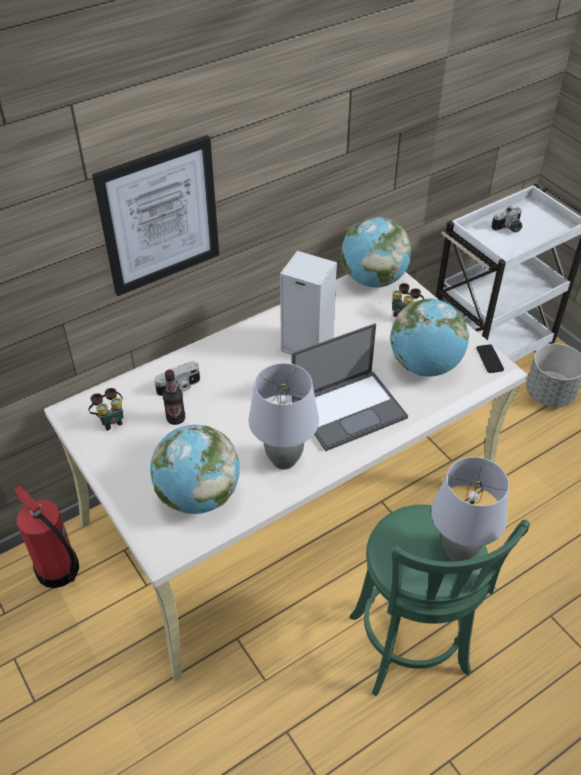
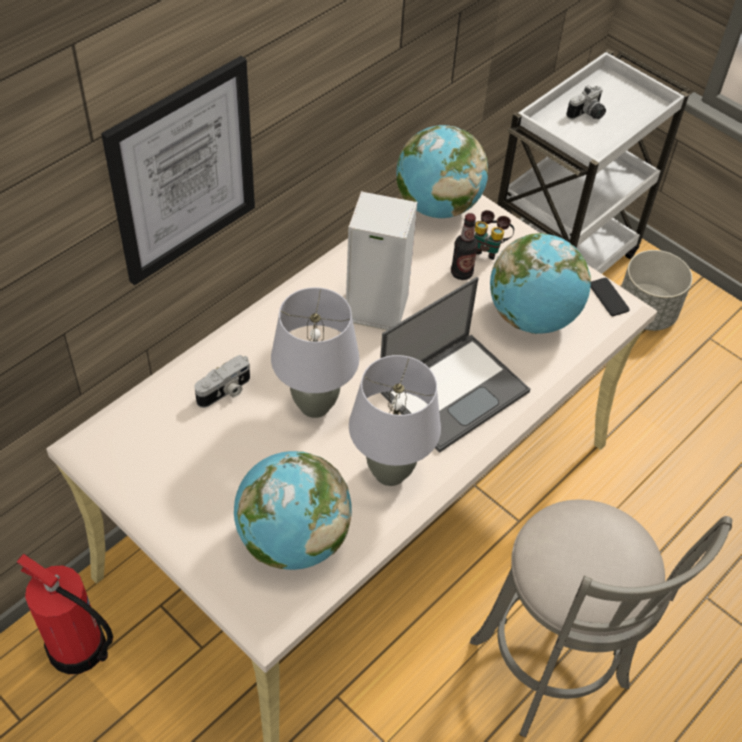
camera: 15 degrees left, 5 degrees up
(110, 420) = (145, 452): binoculars -> none
(176, 418) = (233, 437): bottle -> bottle (461, 273)
(410, 650) = (553, 671): green stool -> grey stool
(459, 552) = (628, 556): grey table lamp -> grey table lamp (315, 406)

